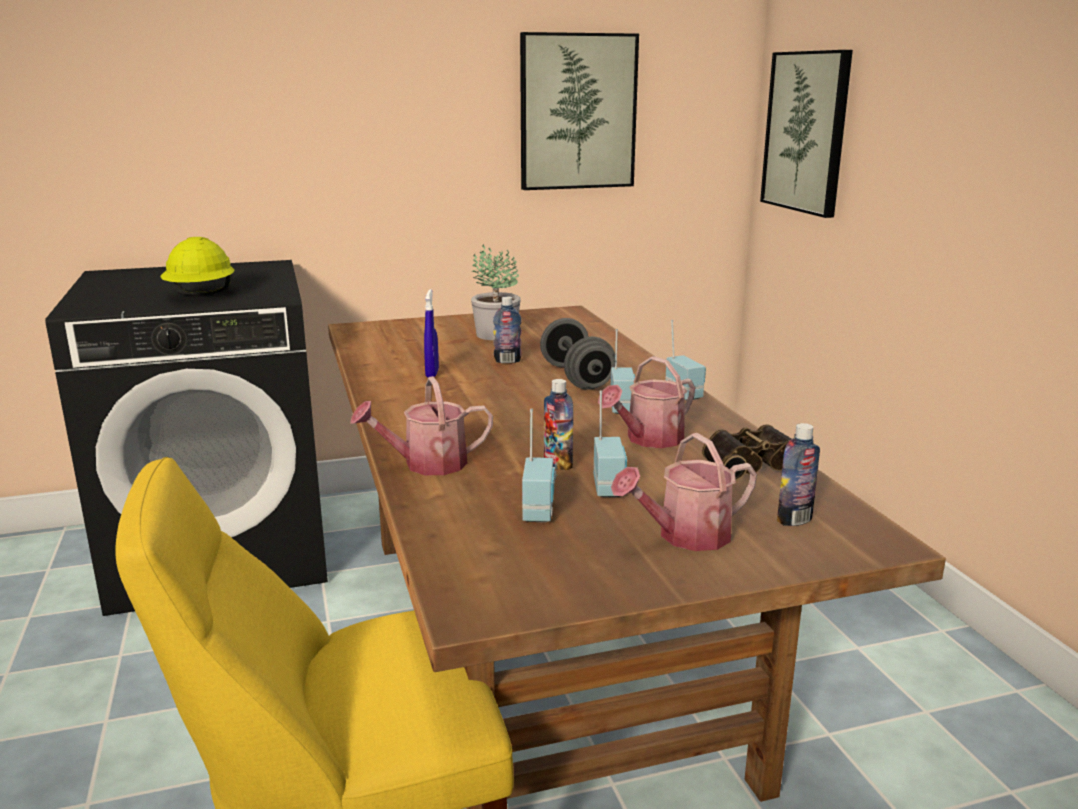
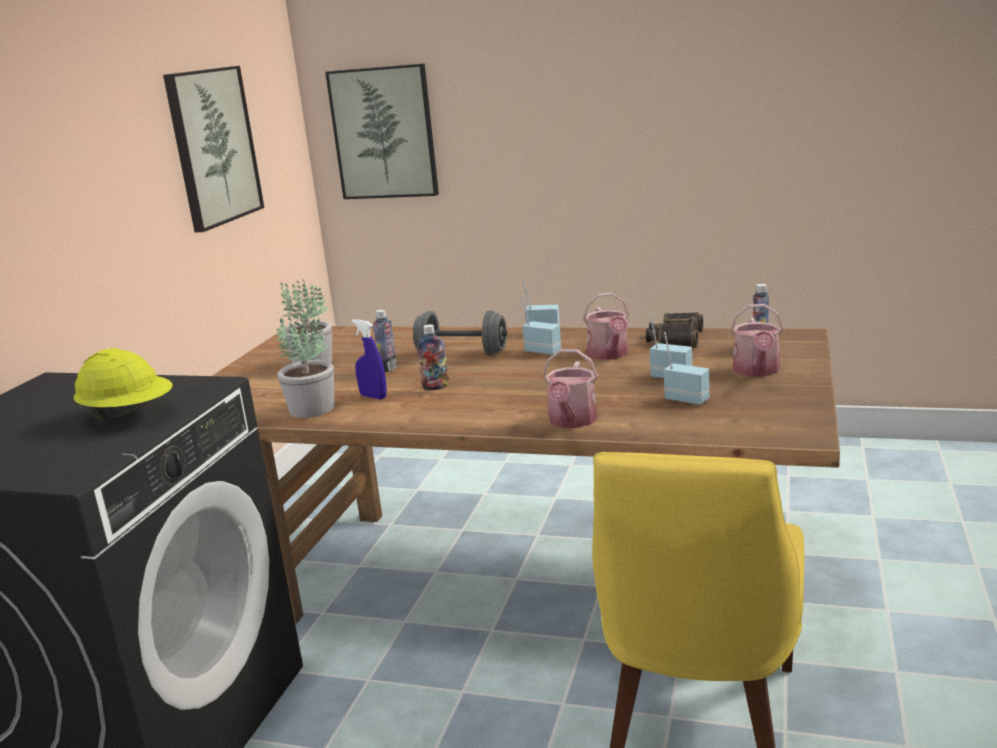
camera: 55 degrees left, 0 degrees up
(388, 361) = (311, 408): none -> potted plant
(558, 465) = (620, 384): bottle -> bottle (435, 387)

